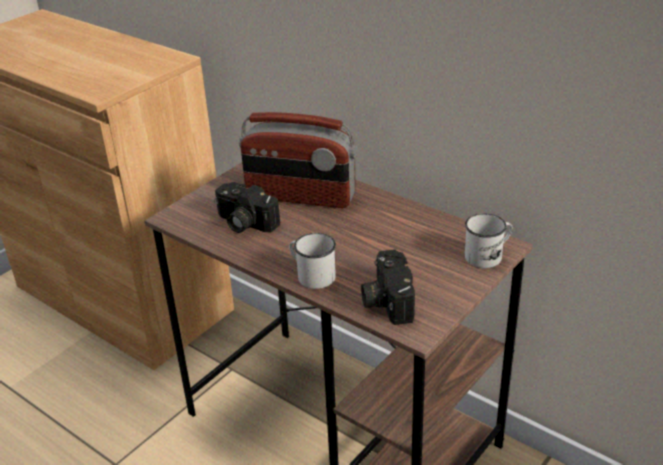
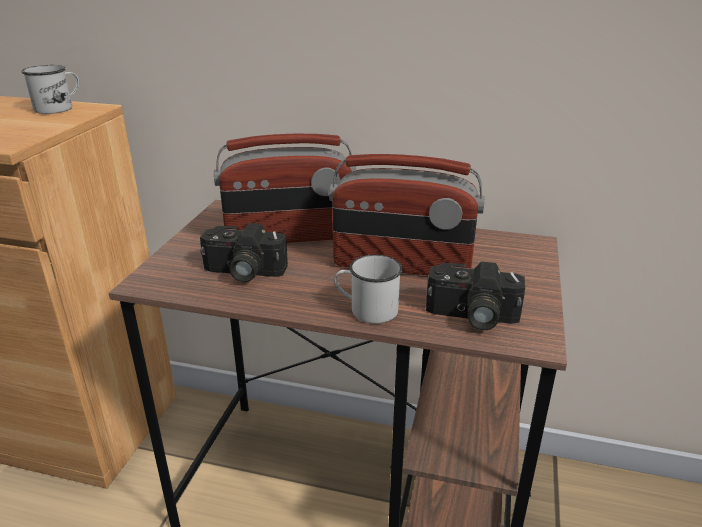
camera: 25 degrees left, 5 degrees down
(369, 243) = (402, 265): none -> radio
(385, 300) = (471, 317): camera -> camera turned 45 degrees counterclockwise
(488, 255) = (529, 254): white mug -> white mug (59, 108)

